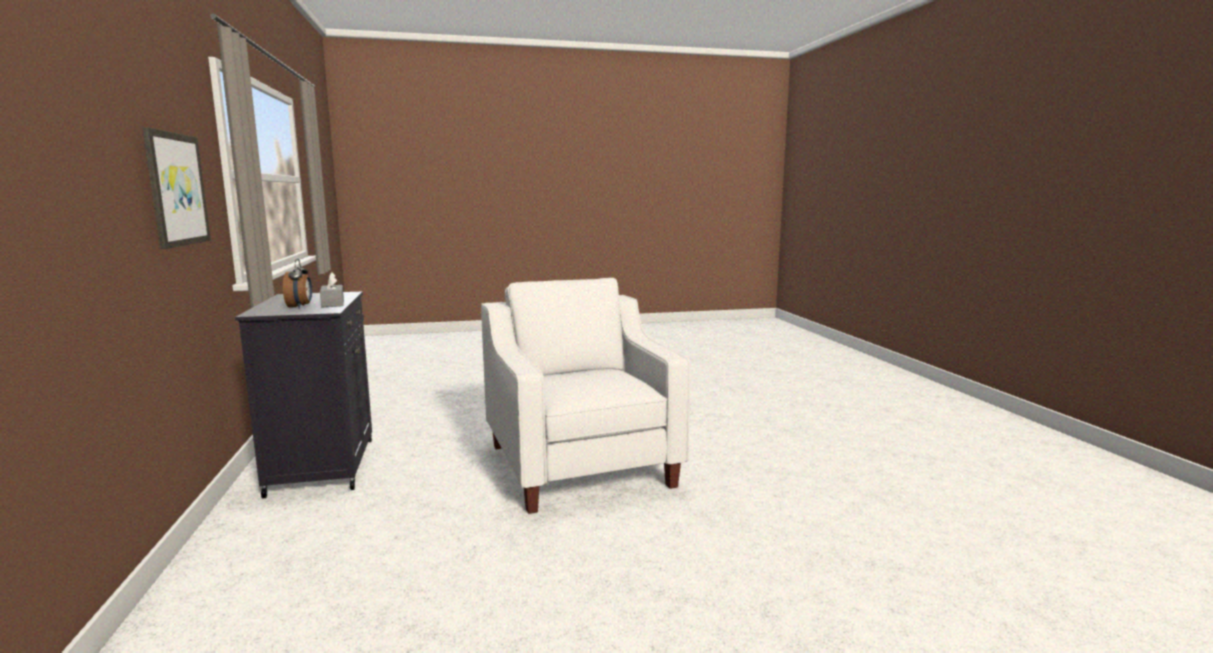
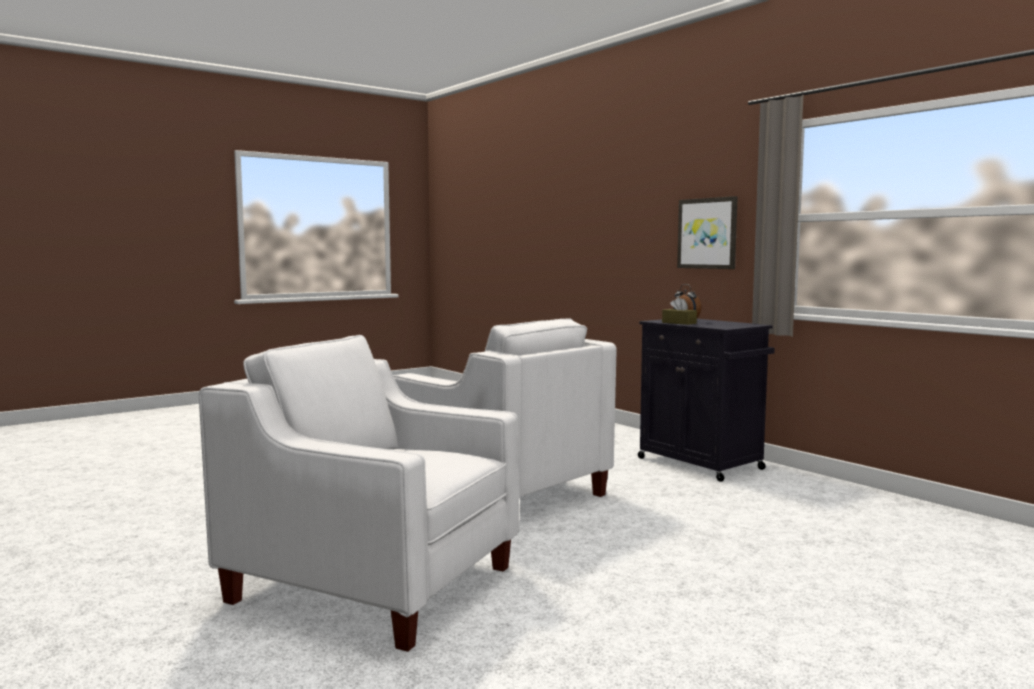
camera: 155 degrees right, 5 degrees down
(332, 303) = (679, 323): grey tissue box -> brown tissue box
(724, 412) = (373, 583): none -> white armchair

